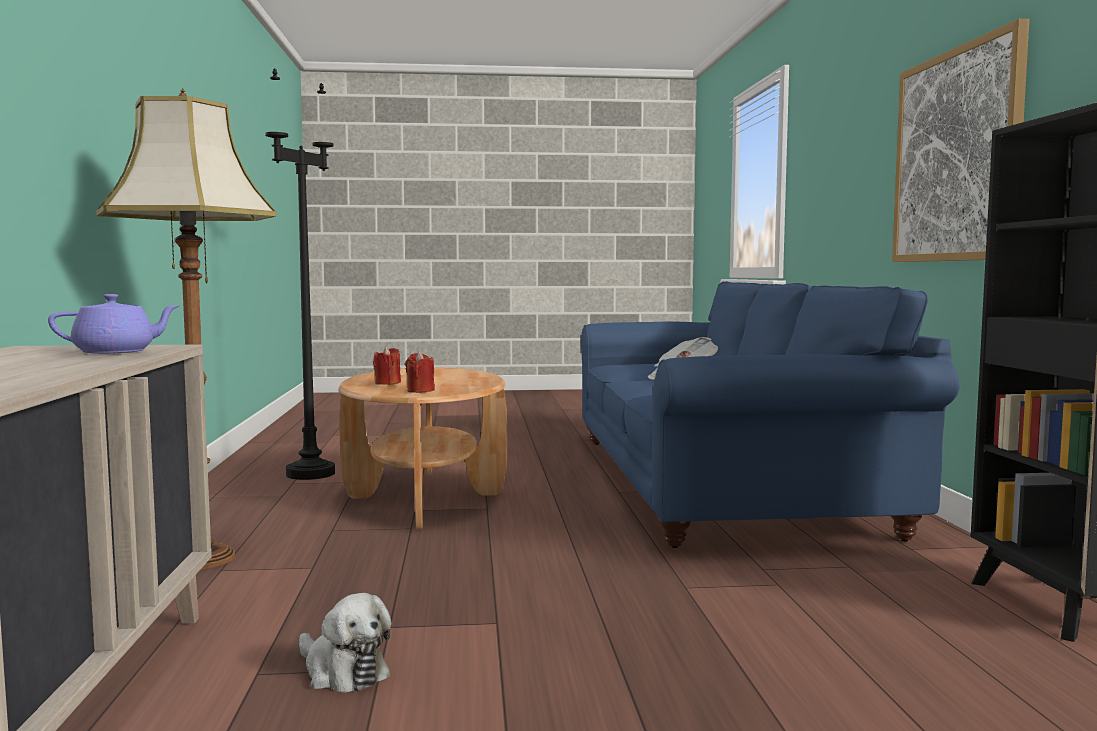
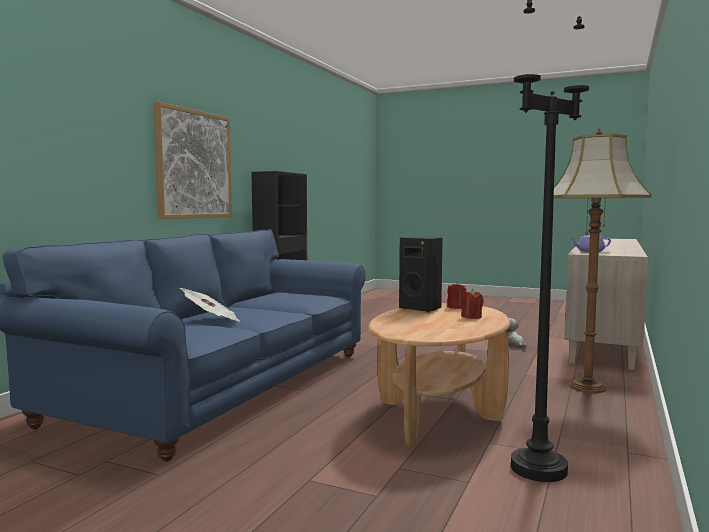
camera: 150 degrees left, 0 degrees up
(464, 386) = (421, 309): none -> black speaker

